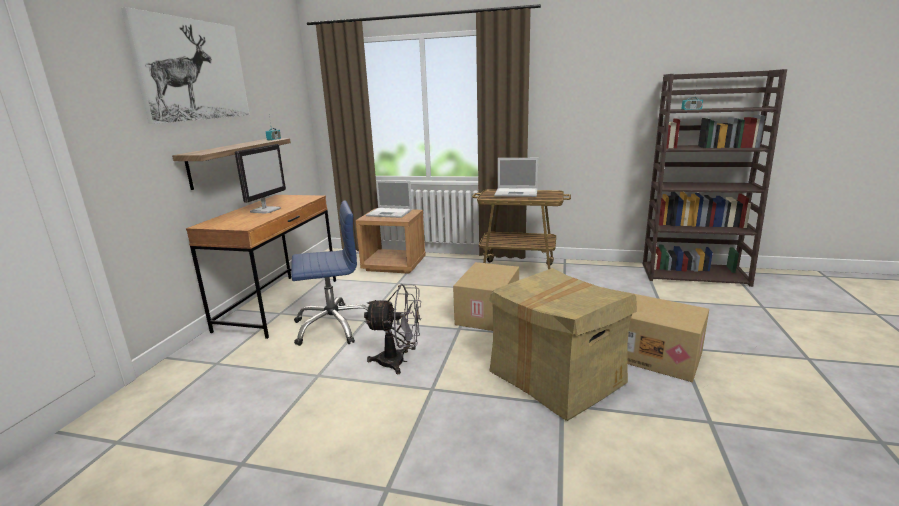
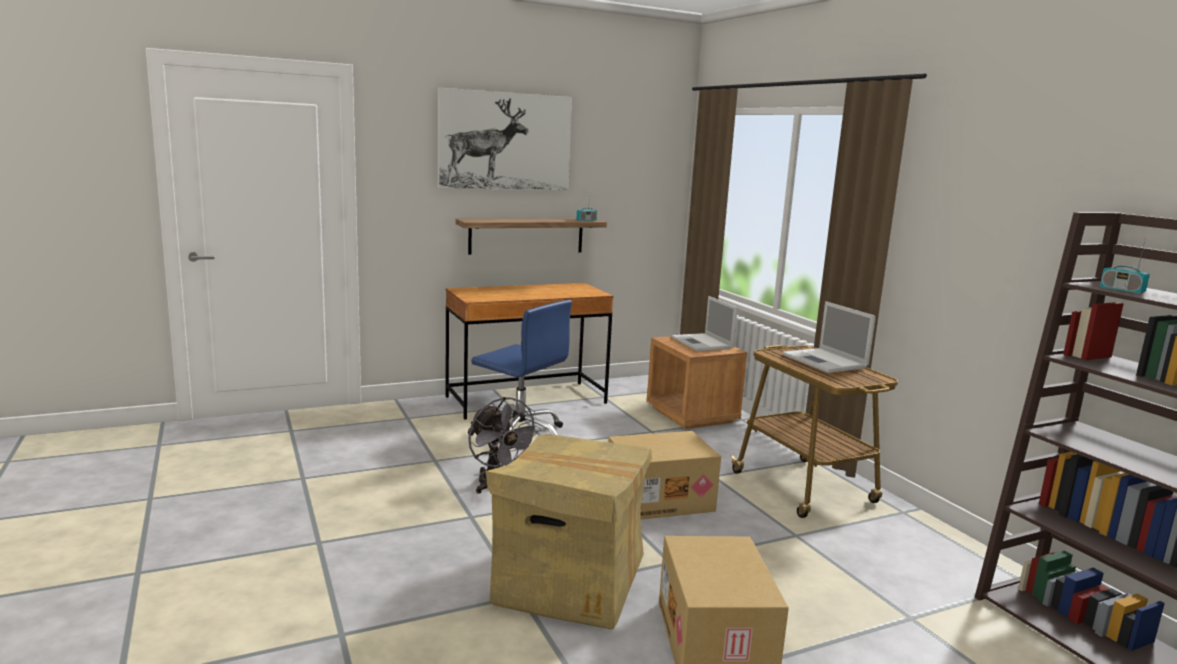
camera: 50 degrees right, 5 degrees down
(265, 210) = (528, 292): monitor -> none

